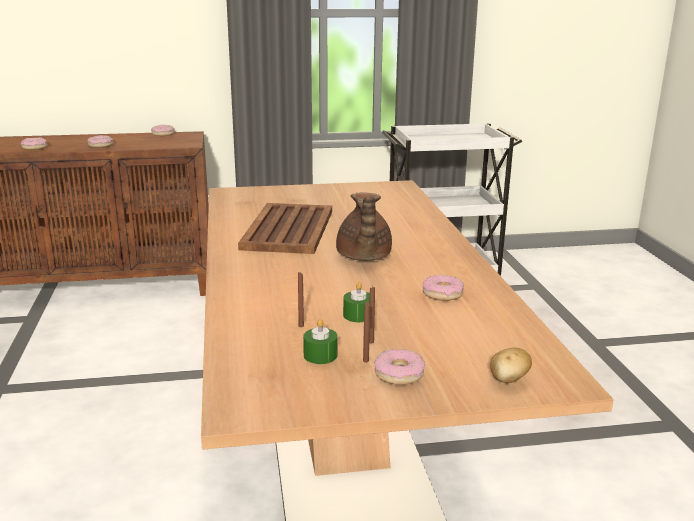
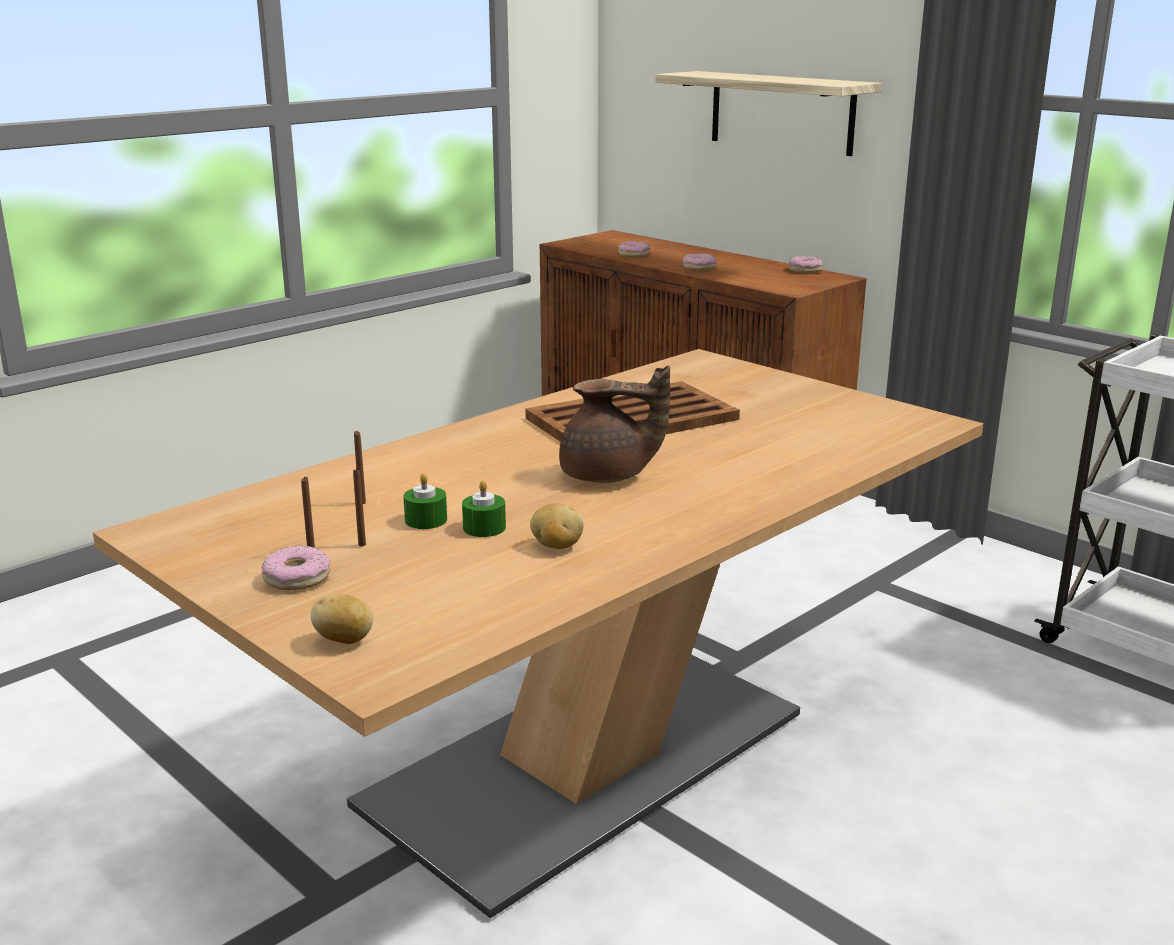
camera: 55 degrees right, 0 degrees up
(112, 32) = (781, 112): none -> shelf
(320, 355) = (300, 530): green candle -> green candle (484, 528)
(363, 257) = (608, 476): brown teapot -> brown teapot turned 135 degrees counterclockwise
(442, 294) = (556, 546): donut -> potato

